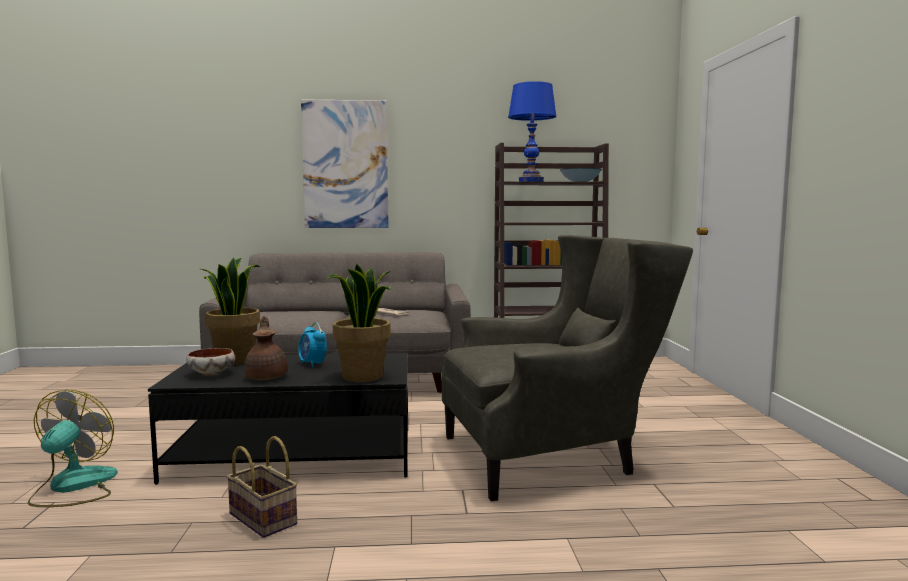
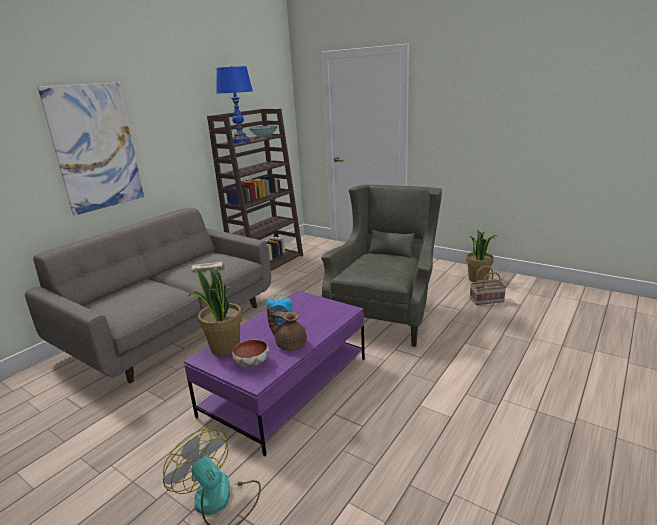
camera: 50 degrees left, 15 degrees up
(265, 519) = (366, 420): basket -> basket (487, 299)
(295, 454) = (286, 386): black coffee table -> purple coffee table
(363, 377) = (334, 316): potted plant -> potted plant (478, 279)

